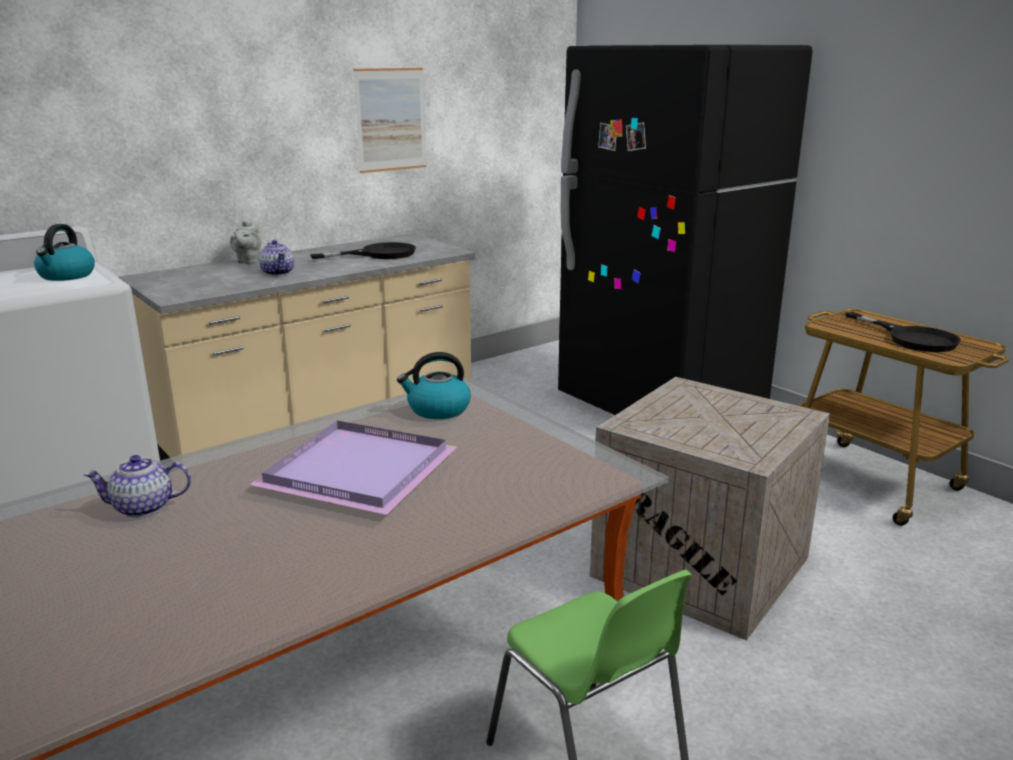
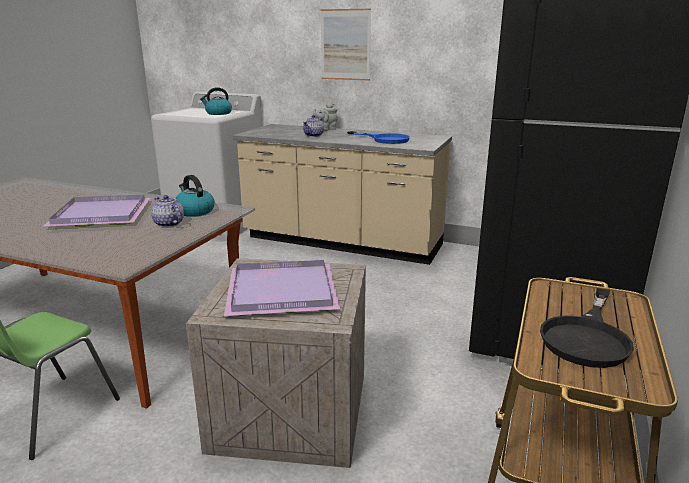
camera: 60 degrees right, 0 degrees up
(144, 507) = (52, 195): teapot -> teapot (169, 224)
(378, 254) = (385, 139): black frying pan -> blue frying pan
(391, 120) = (449, 50): picture -> picture (345, 45)
(715, 420) = (284, 290): none -> purple tray

